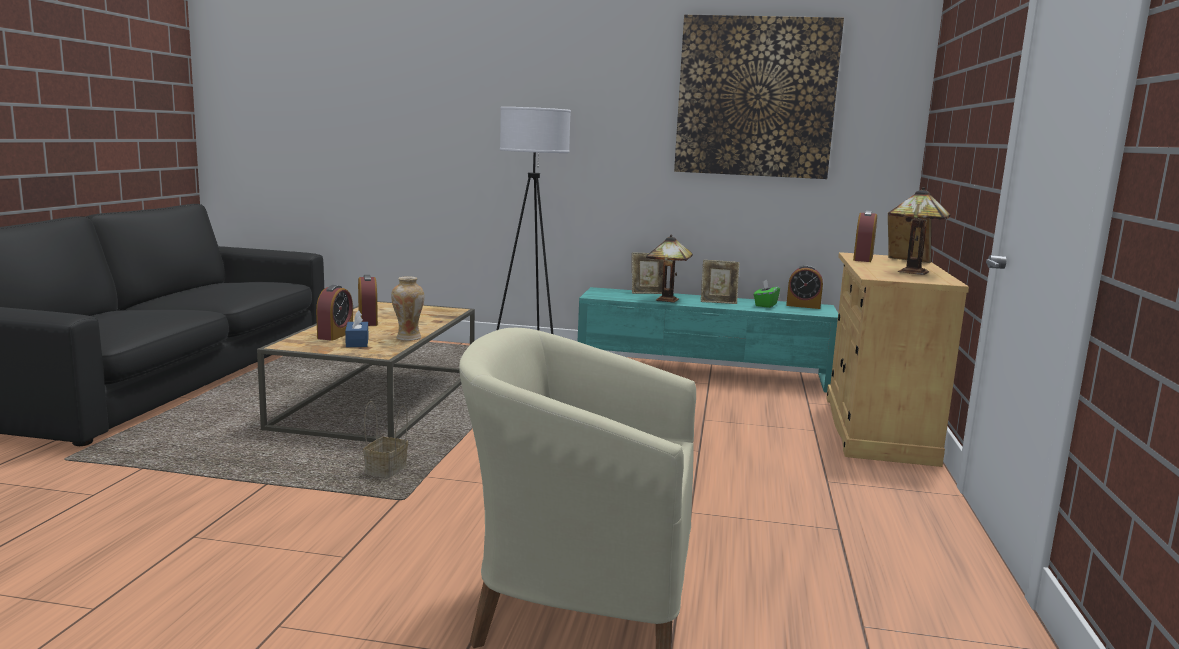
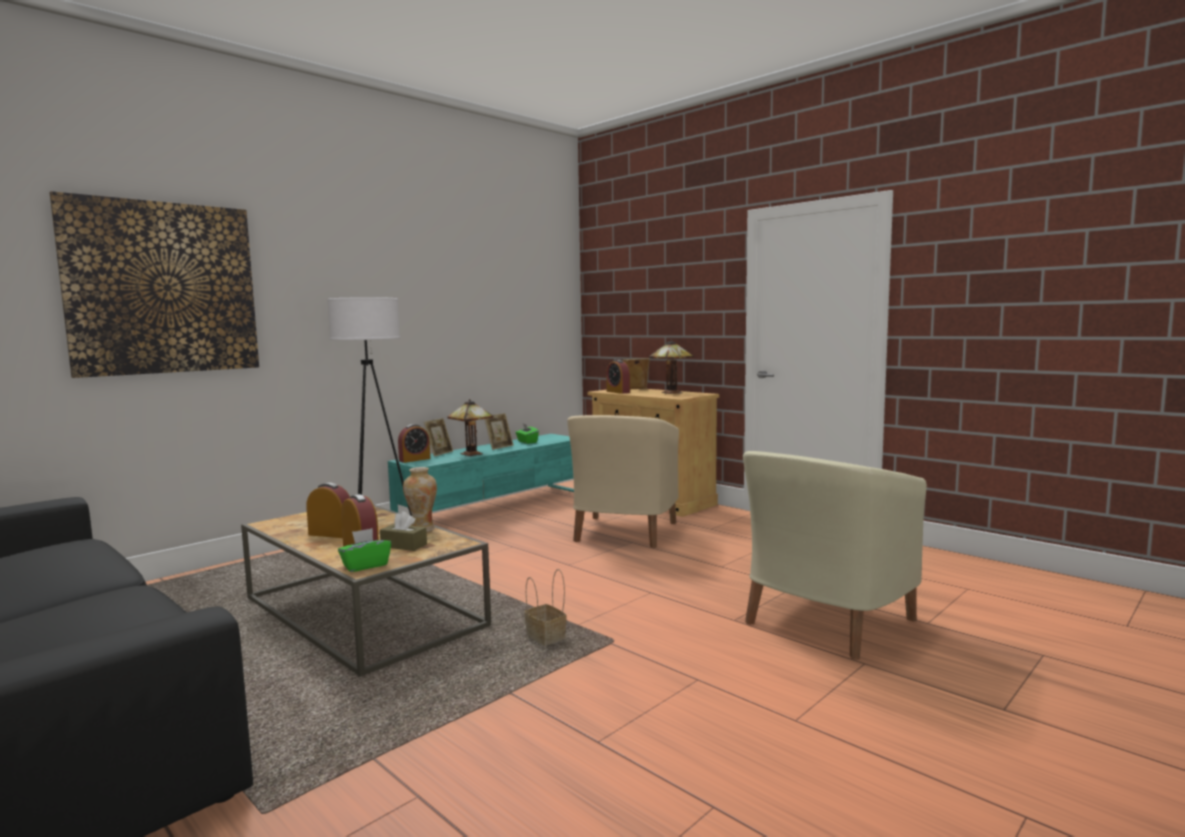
camera: 55 degrees left, 5 degrees down
(296, 343) = (365, 565): none -> green tissue box
(357, 342) = (403, 545): blue tissue box -> brown tissue box
(723, 440) = (623, 532): none -> beige armchair
(756, 97) = (489, 285): picture -> picture (163, 288)
(803, 306) = (543, 437): alarm clock -> alarm clock (414, 459)

